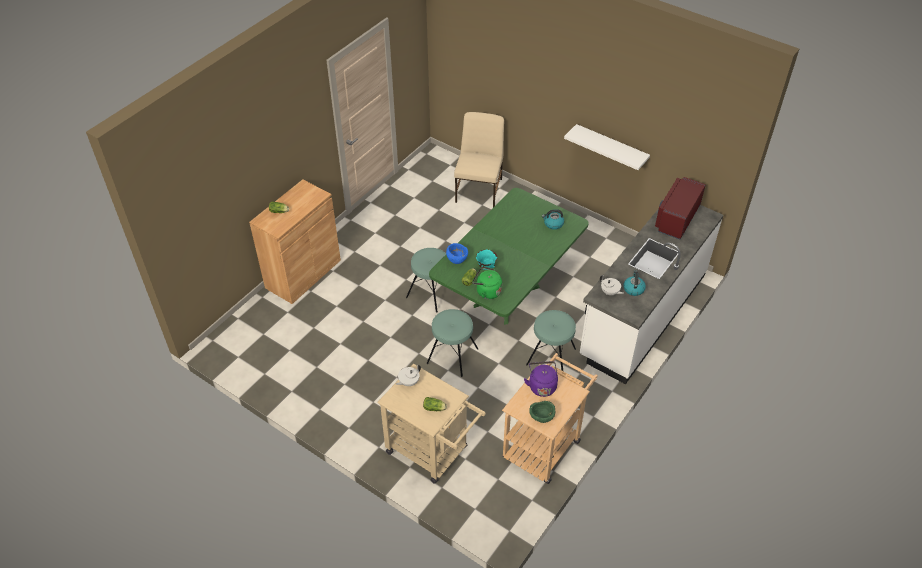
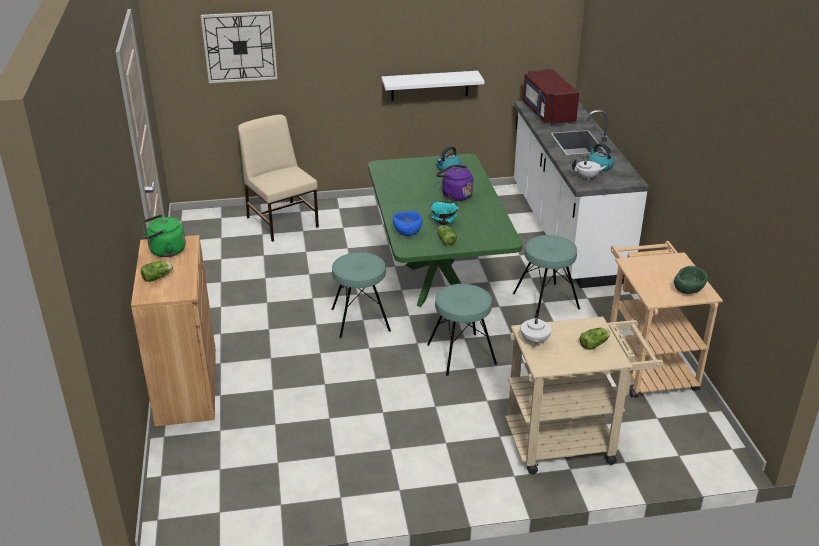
camera: 45 degrees left, 15 degrees down
(483, 59) = (240, 47): none -> wall clock
(487, 291) = (476, 239): green kettle -> green kettle (165, 251)
(542, 385) = (646, 271): purple kettle -> purple kettle (455, 195)

